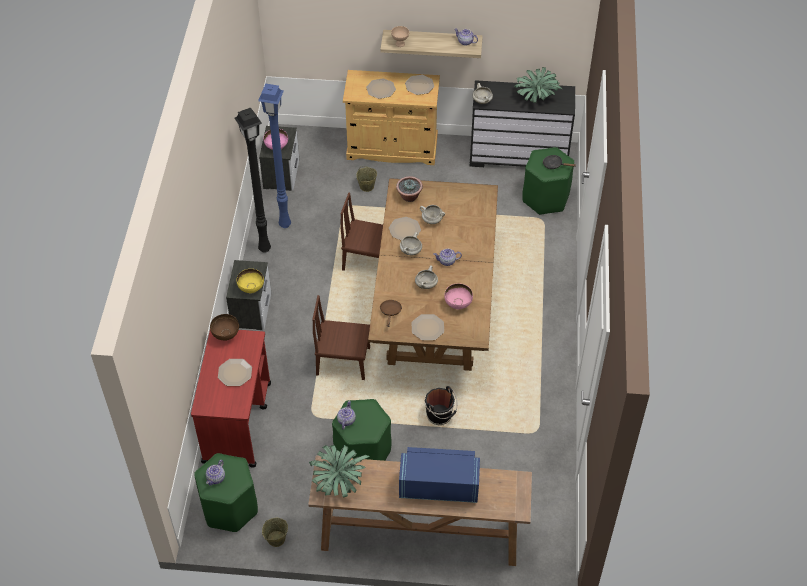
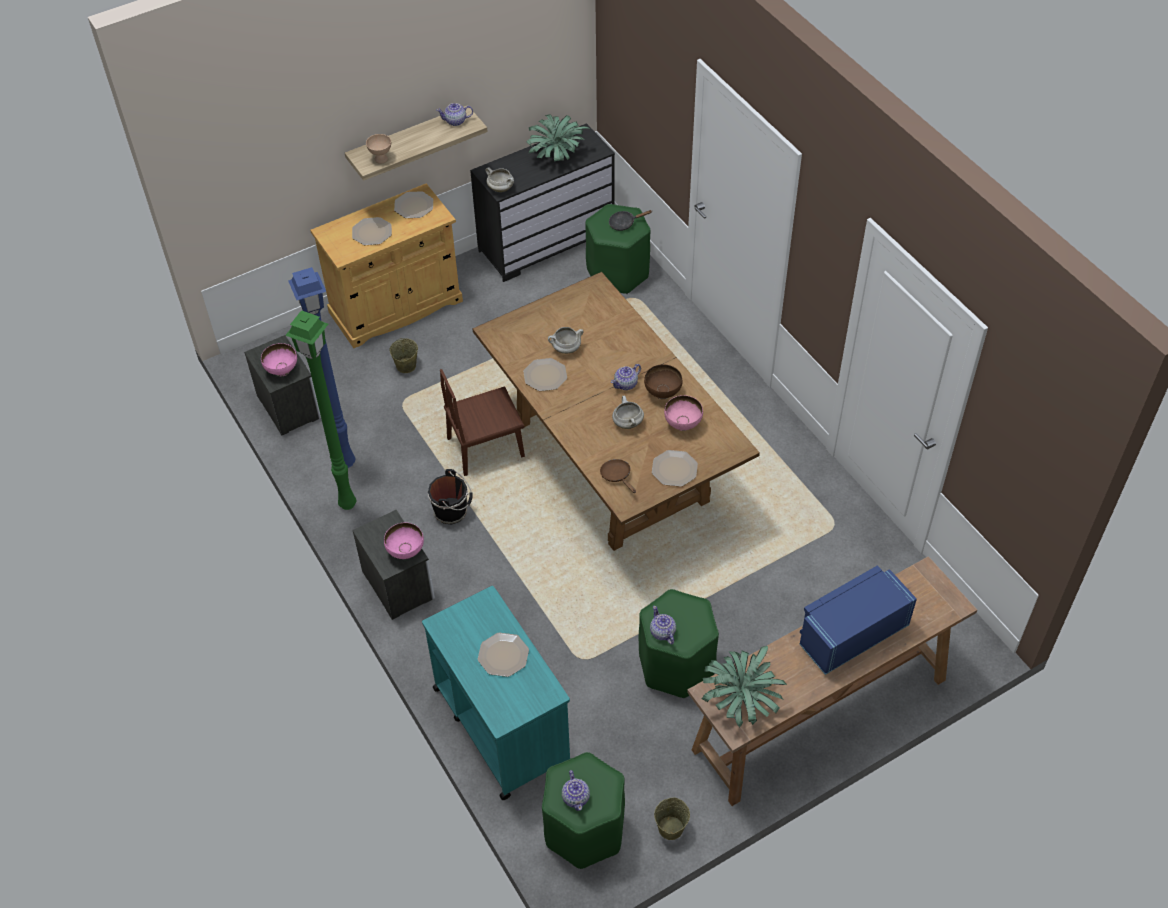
camera: 35 degrees left, 0 degrees up
(225, 335) = (449, 618): brown bowl -> brown bowl (662, 393)
(237, 421) = (501, 724): red cart -> turquoise cart
(251, 289) = (405, 552): yellow bowl -> pink bowl
(265, 248) = (347, 503): black floor lamp -> green floor lamp
(343, 361) = (560, 578): brown chair -> none
(409, 197) = (515, 336): potted plant -> none
(410, 251) = (575, 396): white cooking pot -> none
(440, 416) = (722, 571): black bucket -> black bucket (452, 511)

